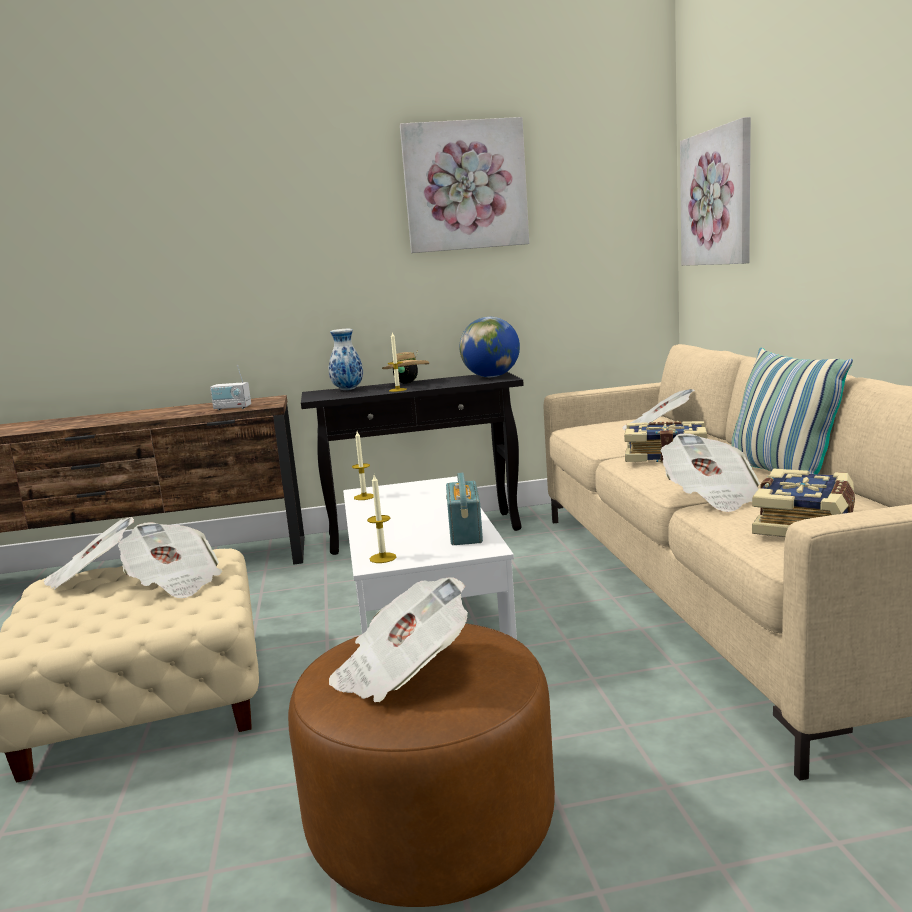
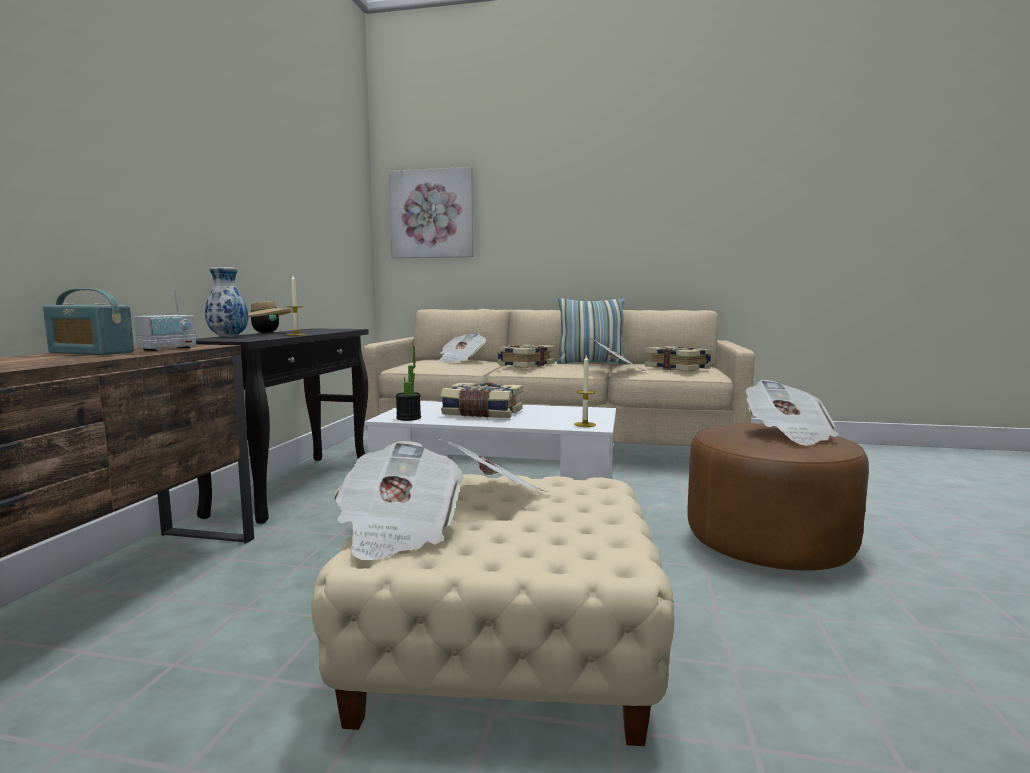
camera: 70 degrees left, 5 degrees down
(364, 497) = (408, 418): candle -> potted plant
(408, 512) = (482, 413): none -> book
(465, 186) = (281, 153): picture -> none
(465, 532) = (559, 409): radio -> radio (91, 352)
(491, 377) = (328, 329): globe -> none

